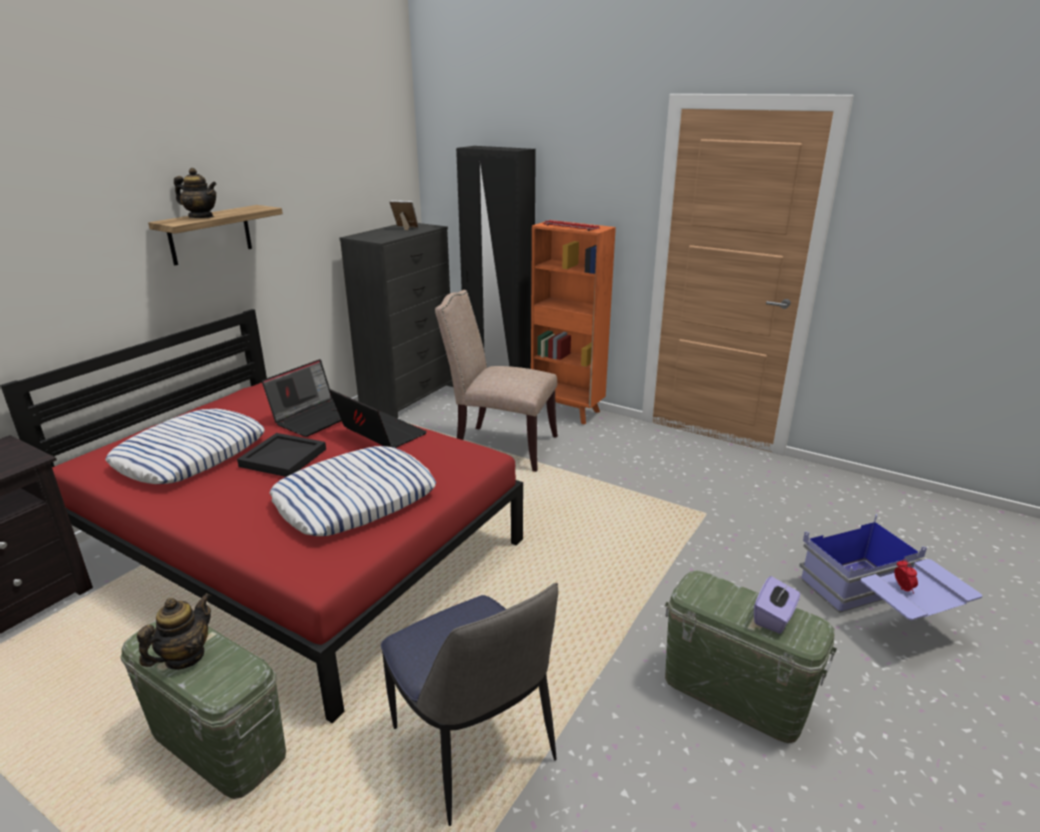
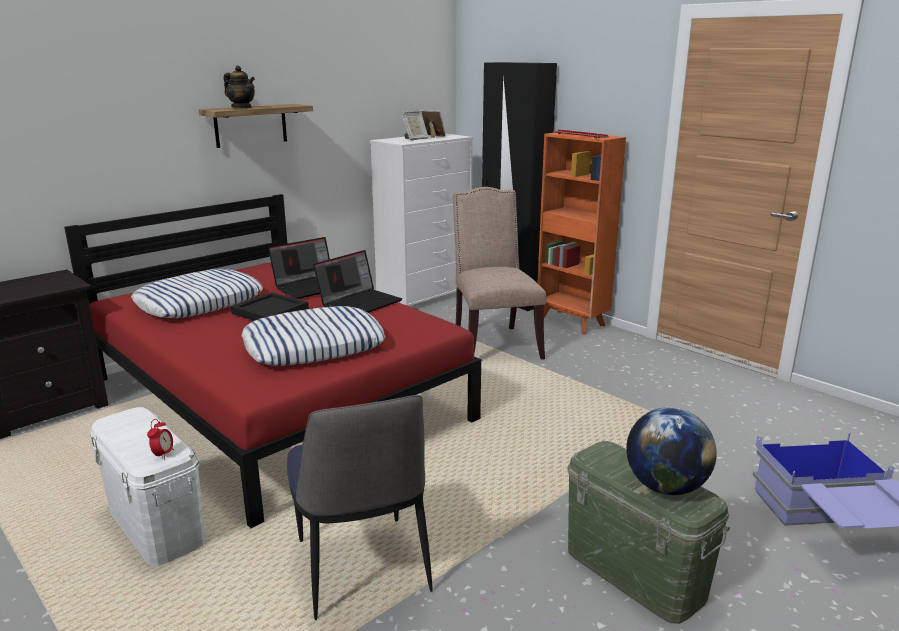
camera: 15 degrees right, 5 degrees down
(184, 657) = (133, 436): teapot -> none
(217, 743) = (155, 525): green storage box -> white storage box
(379, 433) = (360, 303): laptop -> laptop turned 75 degrees clockwise
(388, 233) = (415, 139): none -> picture frame
(409, 396) = (425, 296): black dresser -> white dresser
(500, 446) = (493, 343): beige chair -> beige chair turned 45 degrees clockwise
(774, 617) = (665, 487): purple tissue box -> globe
(902, 589) = (848, 501): alarm clock -> alarm clock (163, 455)

